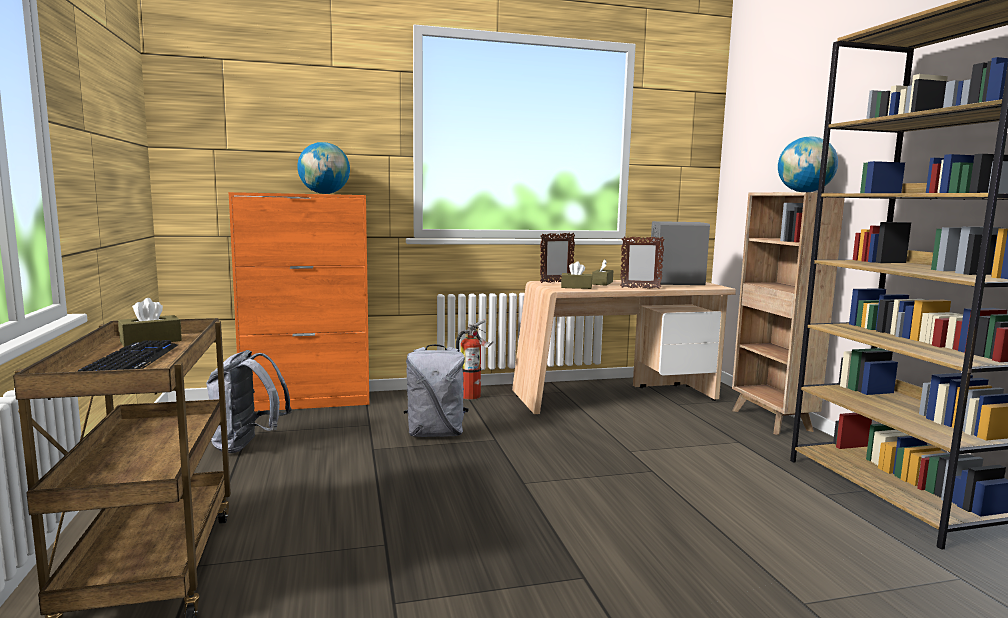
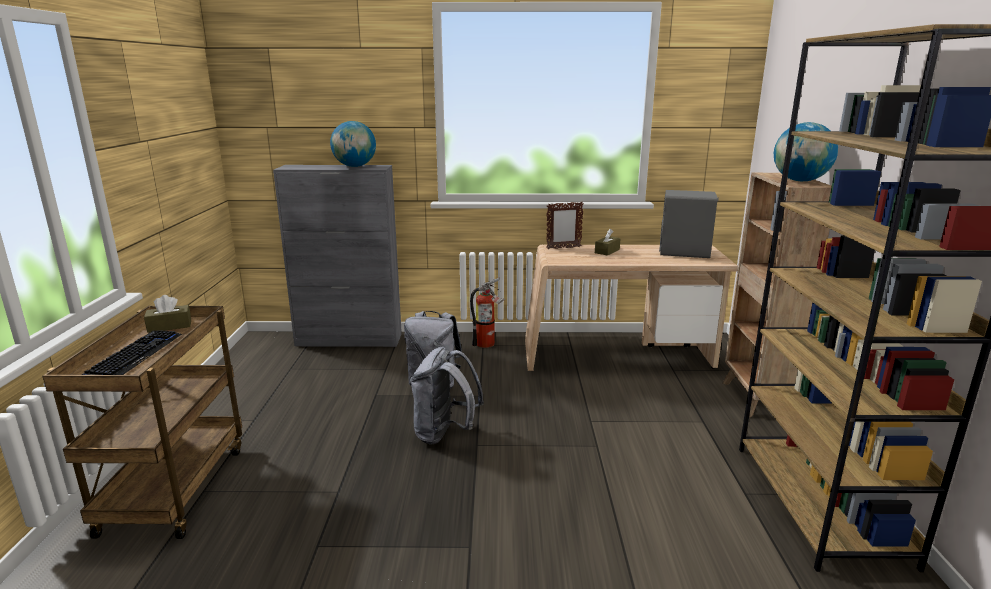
camera: 15 degrees right, 10 degrees up
(247, 445) = (285, 382): grey backpack -> grey backpack (444, 434)
(307, 402) = (349, 340): orange cabinet -> grey cabinet
(576, 287) = (574, 258): brown tissue box -> none
(640, 288) = (636, 262): picture frame -> none

